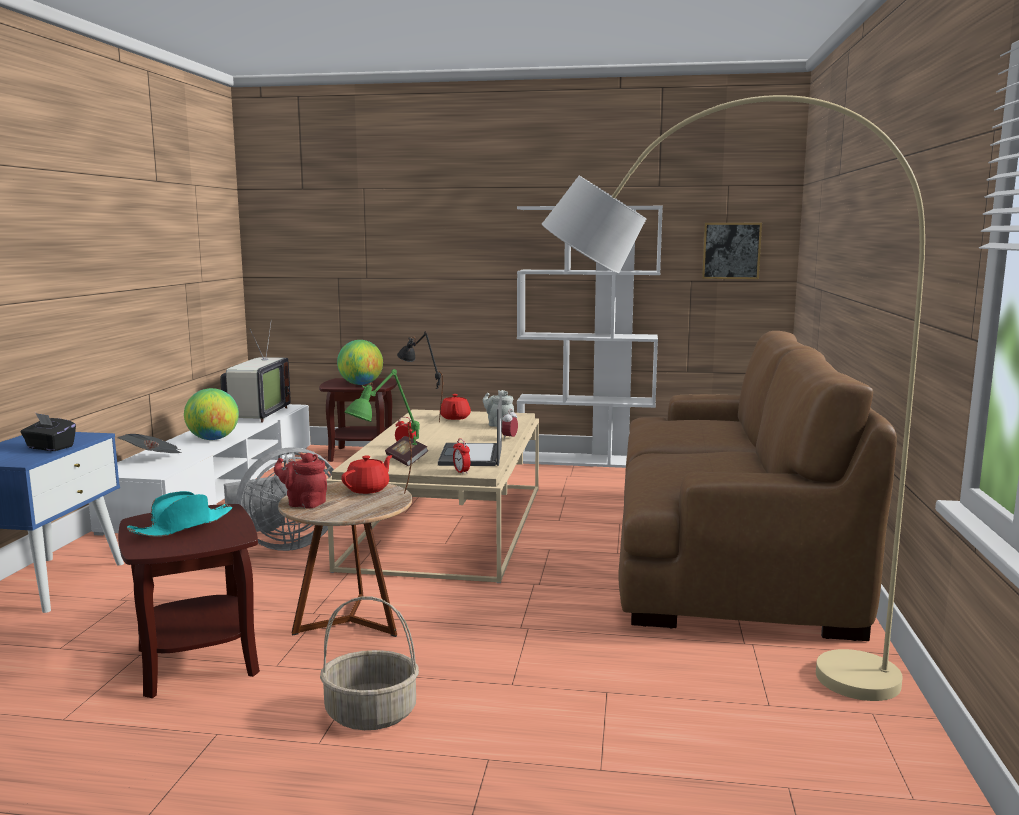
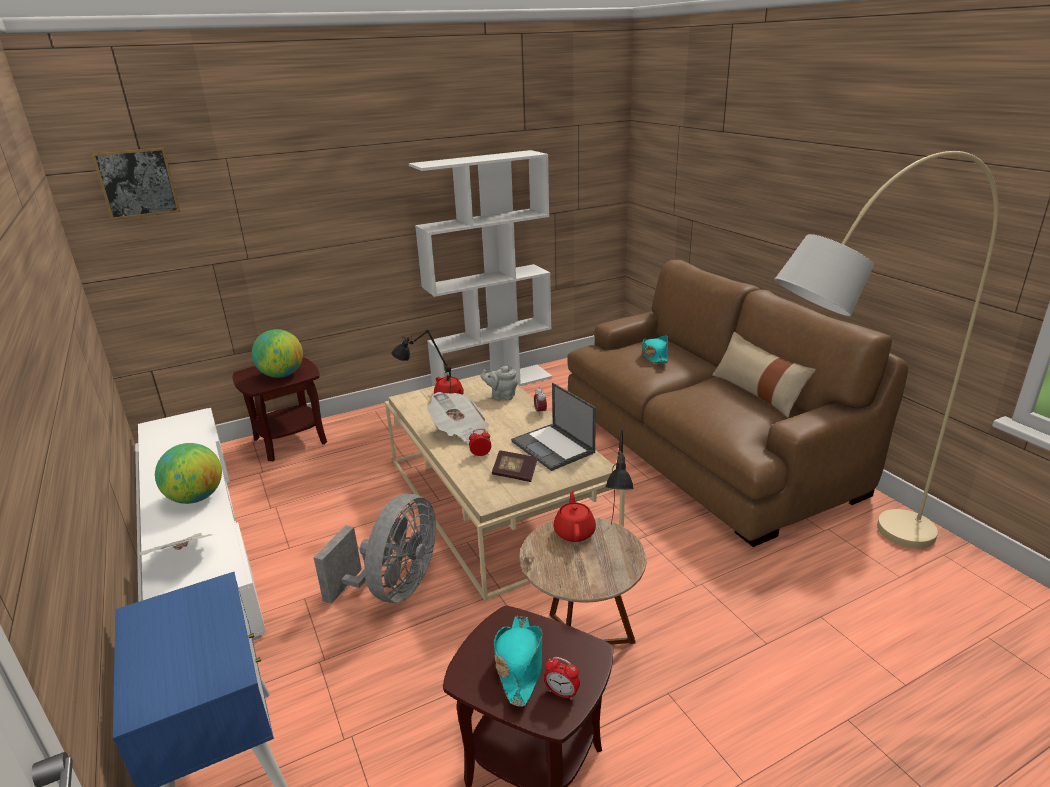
camera: 35 degrees left, 15 degrees up
(50, 447) = (210, 633): black tissue box -> none
(256, 414) = (179, 441): television -> none
(304, 503) = (562, 577): red teapot -> none
(370, 714) = (732, 730): basket -> none
(387, 502) = (619, 542): green table lamp -> black table lamp
(420, 433) = (459, 431): none -> newspaper
(461, 472) = (583, 472): alarm clock -> alarm clock (562, 693)
(697, 426) = (654, 355): none -> turquoise hat
(731, 250) = (583, 182): picture -> picture (137, 183)
(750, 465) = (757, 392): none -> beige pillow

